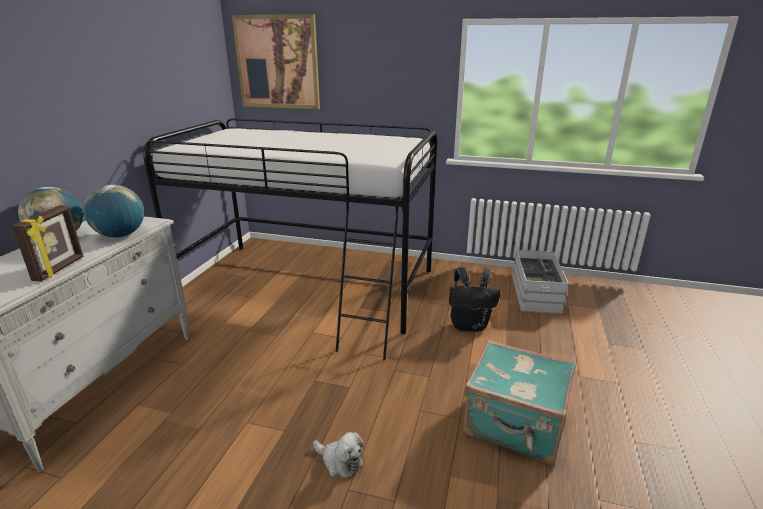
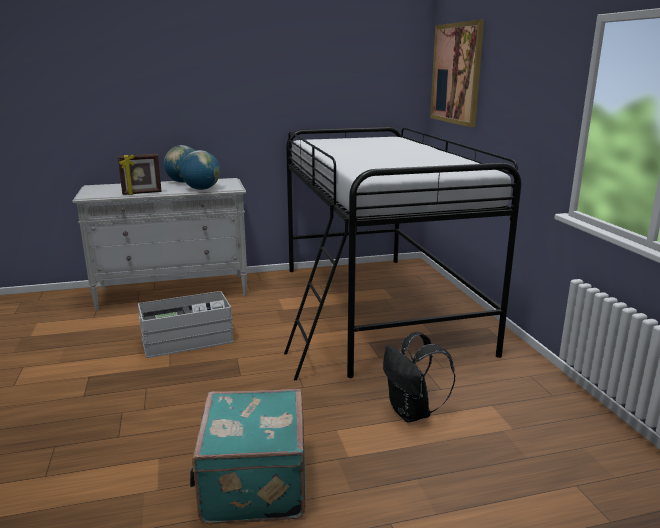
camera: 60 degrees right, 5 degrees down
(340, 462) = (149, 399): plush toy -> none
(535, 293) = (564, 448): grey storage box -> grey storage box (187, 339)

